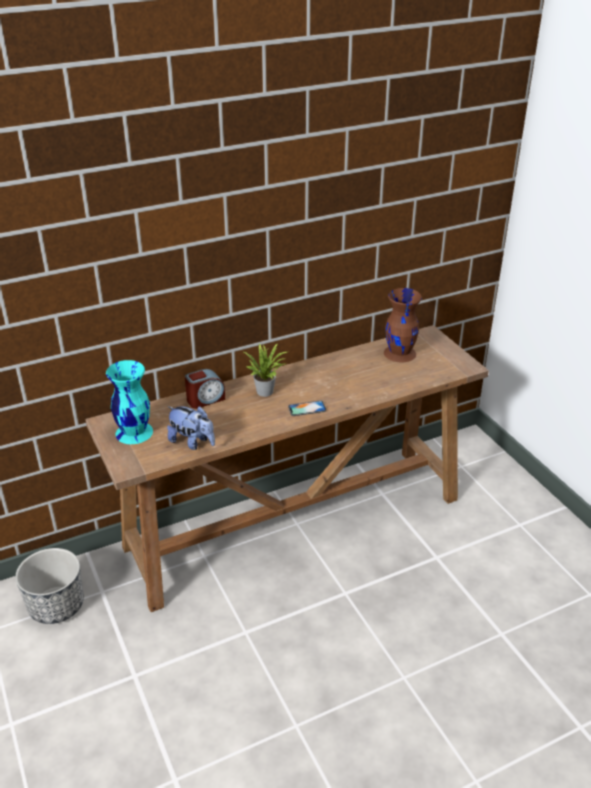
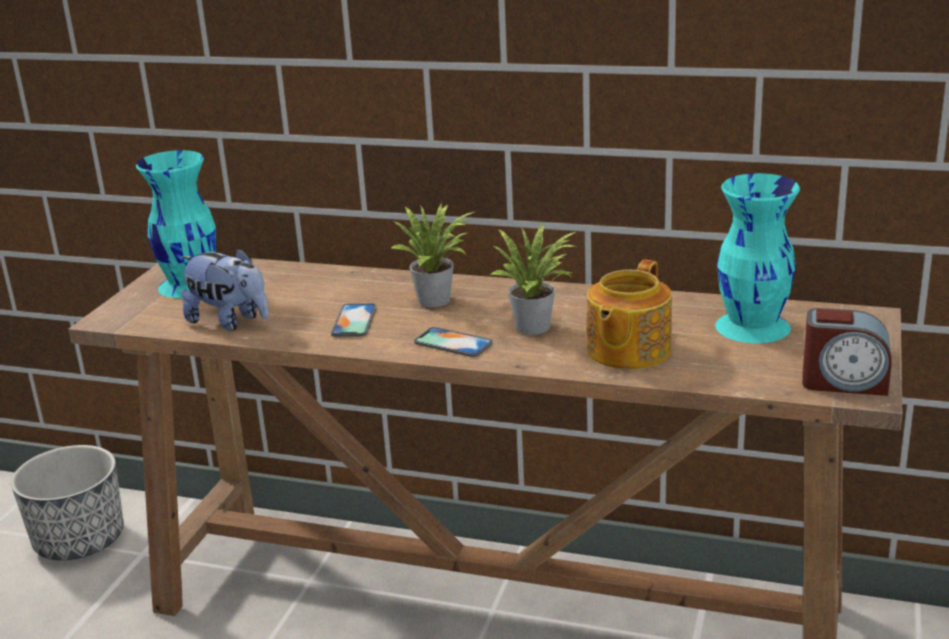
camera: 45 degrees right, 10 degrees down
(192, 442) = (230, 321): plush toy -> plush toy turned 45 degrees counterclockwise
(205, 400) = (339, 281): alarm clock -> alarm clock (844, 382)
(248, 416) = (354, 321): none -> phone
(326, 386) = (537, 327): none -> potted plant
(374, 383) = (627, 351): none -> teapot
(400, 353) = (753, 327): brown vase -> turquoise vase

